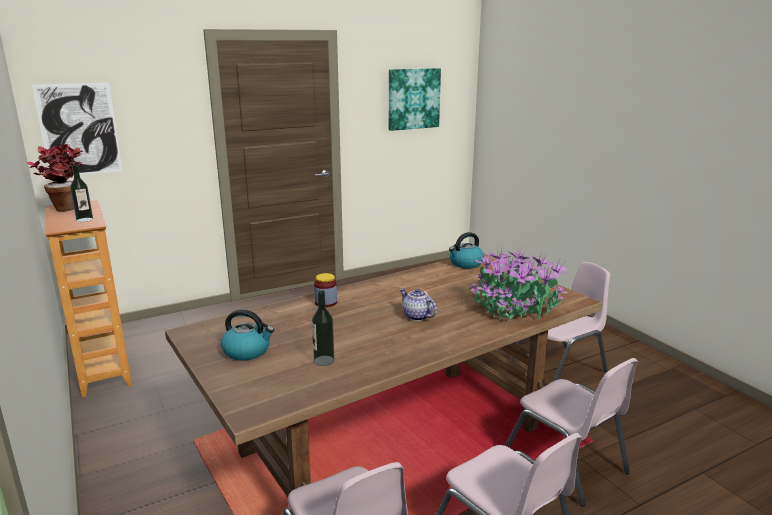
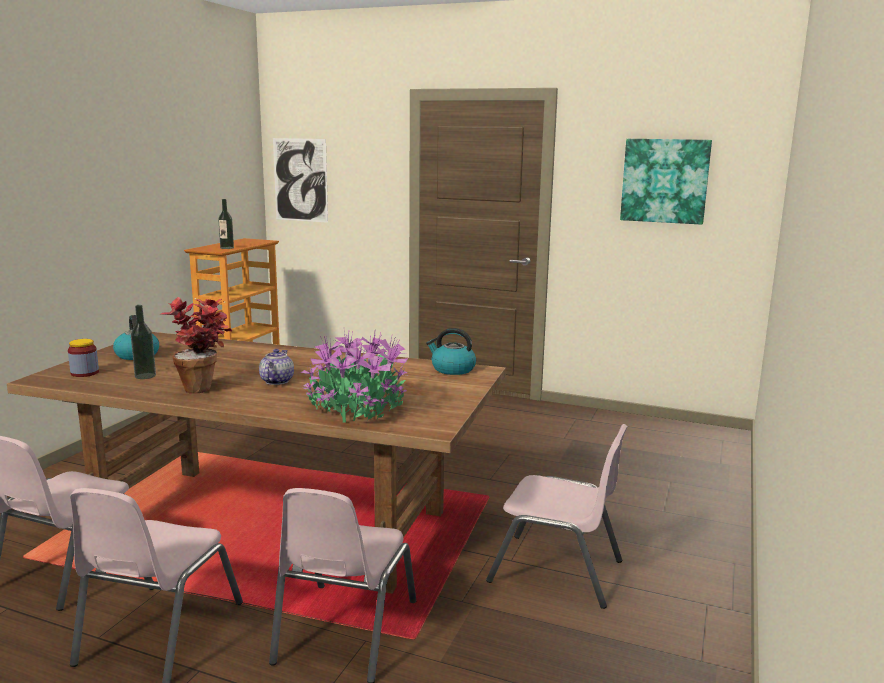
camera: 50 degrees right, 5 degrees down
(65, 208) = (246, 241): potted plant -> potted plant (205, 387)
(326, 302) = (262, 351): jar -> jar (85, 373)

